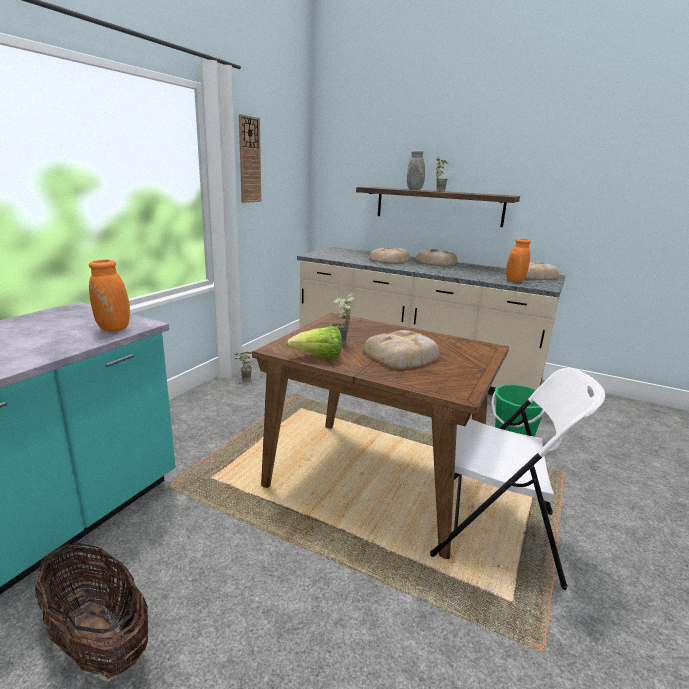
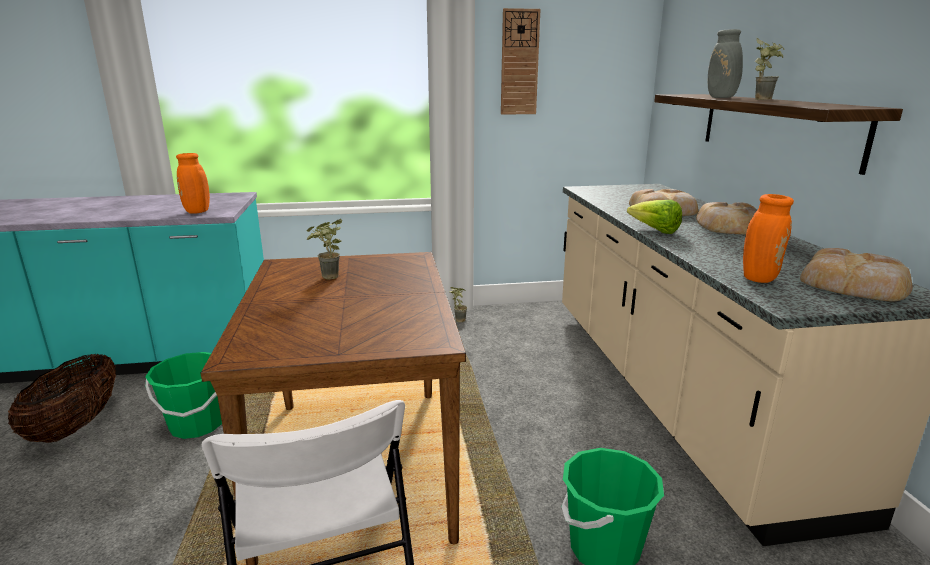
camera: 55 degrees right, 0 degrees up
(224, 543) = (197, 425): none -> green bucket
(318, 357) = (275, 280): lettuce -> lettuce (655, 231)
(402, 356) = (327, 307): bread -> none

